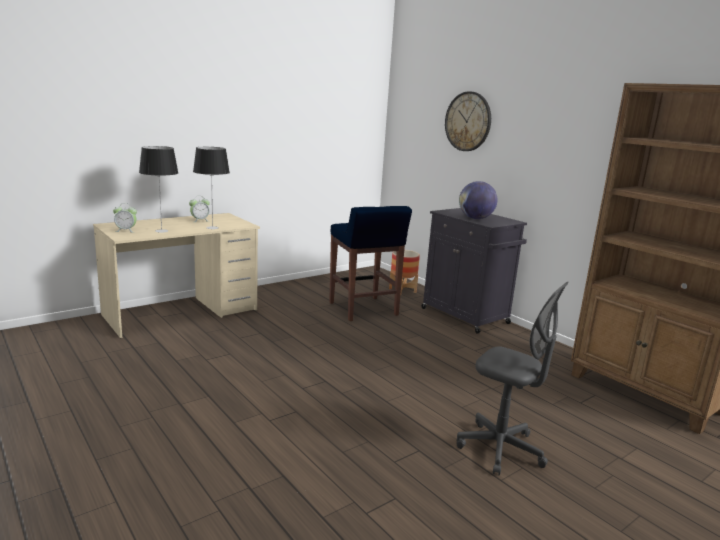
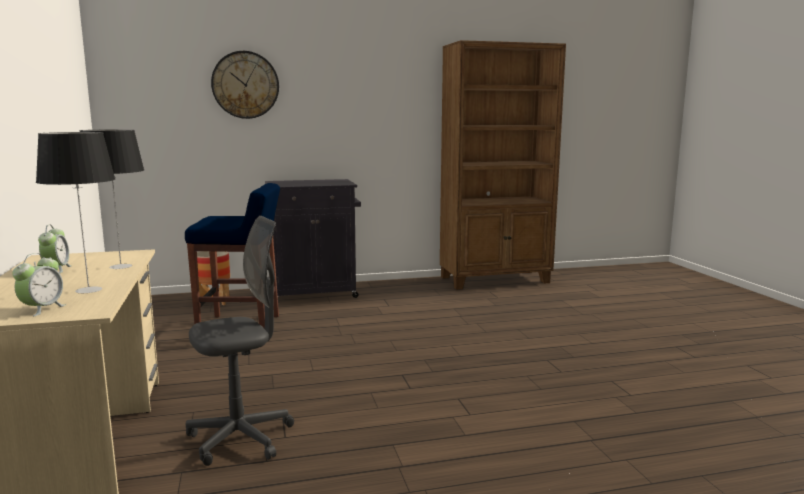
camera: 65 degrees left, 5 degrees down
(475, 218) = (318, 183): globe -> none
(500, 449) = (552, 334): grey office chair -> grey office chair (240, 438)

